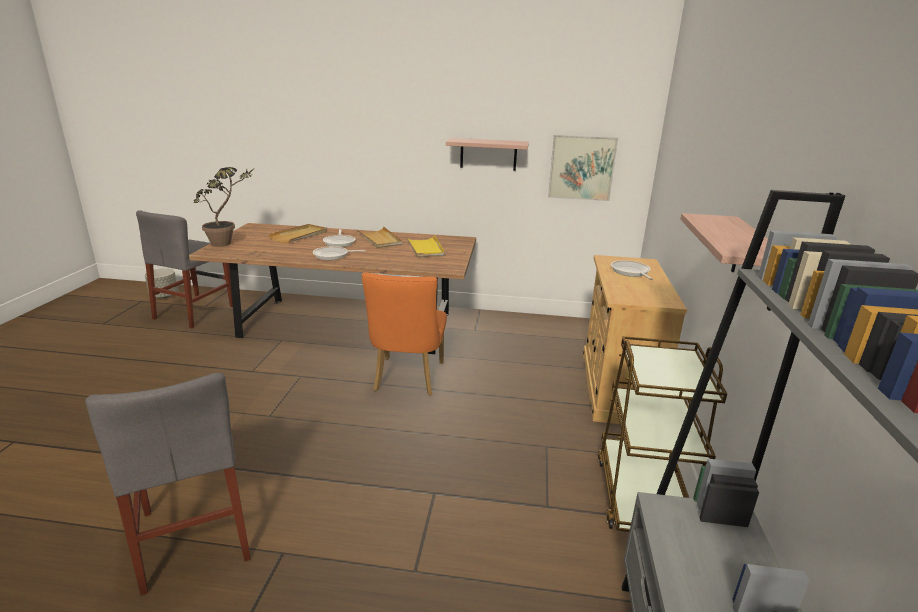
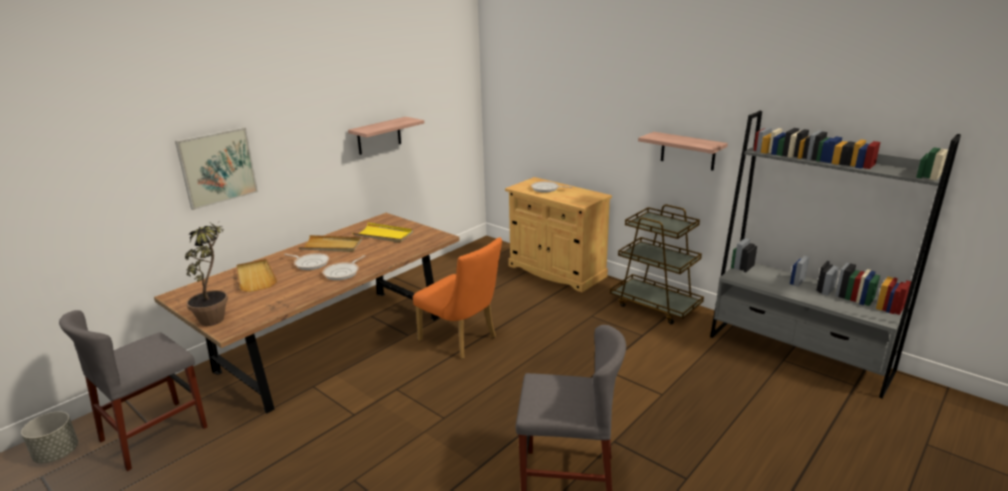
camera: 55 degrees left, 0 degrees up
(195, 312) = (154, 433): grey chair -> grey chair turned 75 degrees clockwise
(581, 168) = (442, 127): picture -> picture (217, 167)

